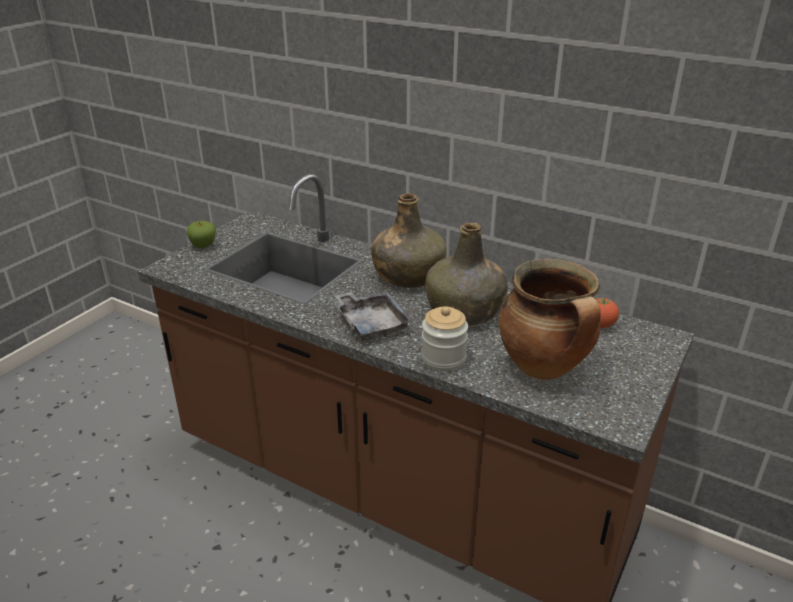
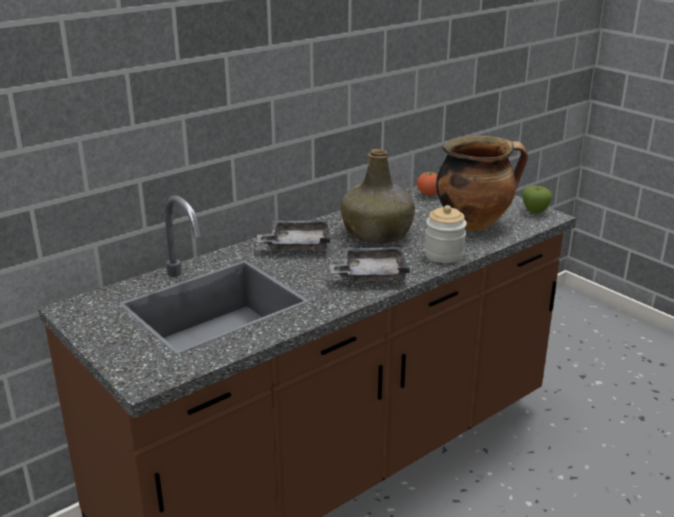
camera: 70 degrees left, 5 degrees down
(203, 246) = (110, 349): apple -> apple (535, 211)
(408, 276) = (297, 244): green bottle -> grey tray

